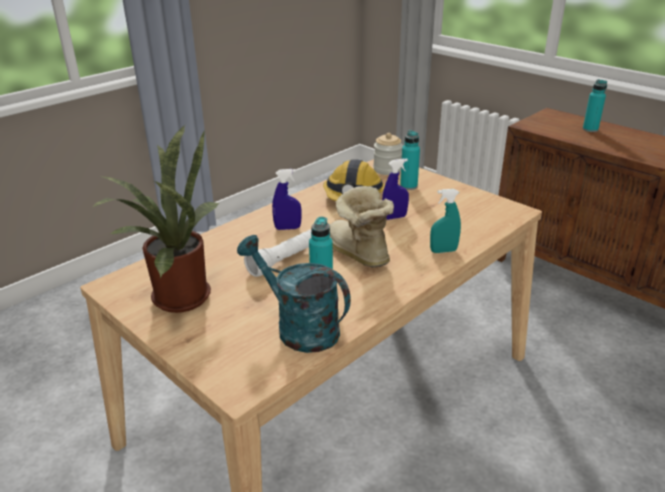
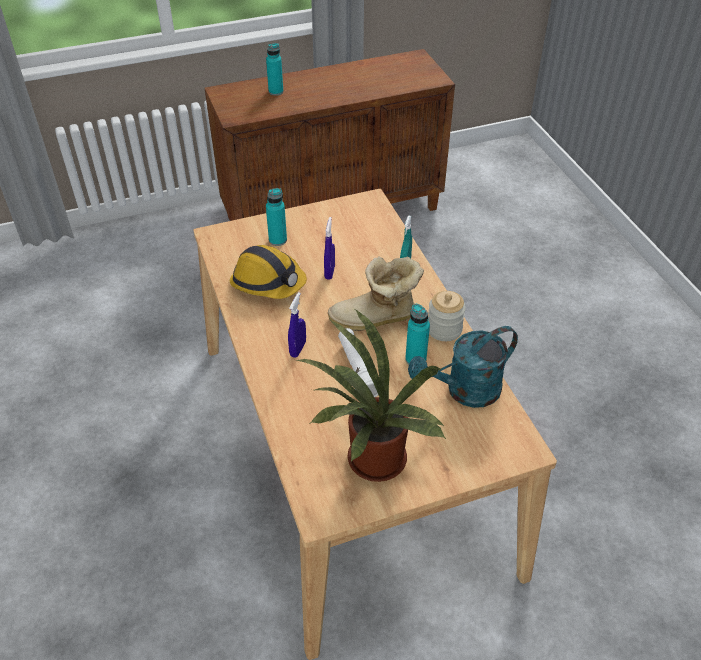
camera: 65 degrees left, 15 degrees up
(387, 169) = (230, 239): jar -> jar (444, 329)

